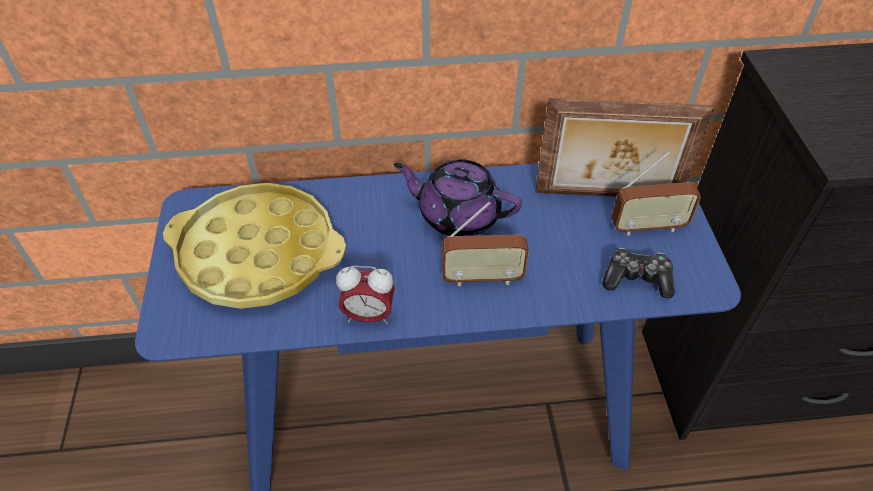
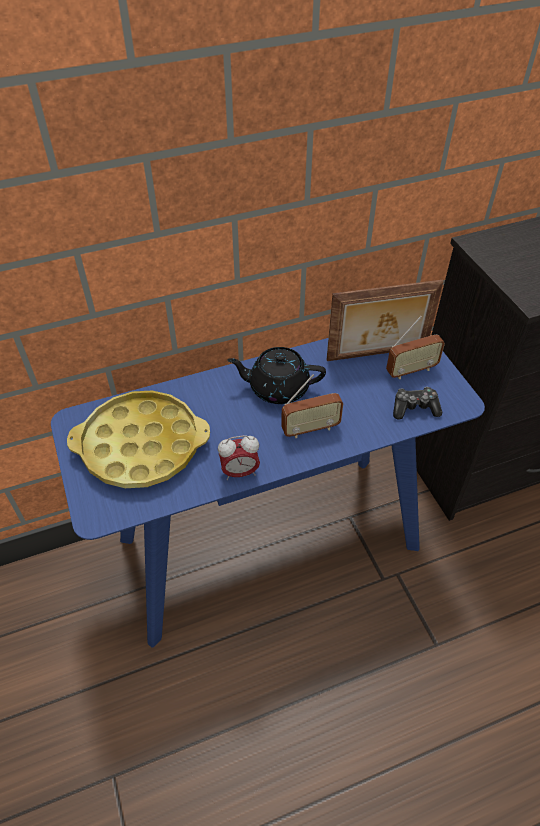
camera: 15 degrees left, 0 degrees up
(457, 215) = (277, 388): purple teapot -> black teapot

